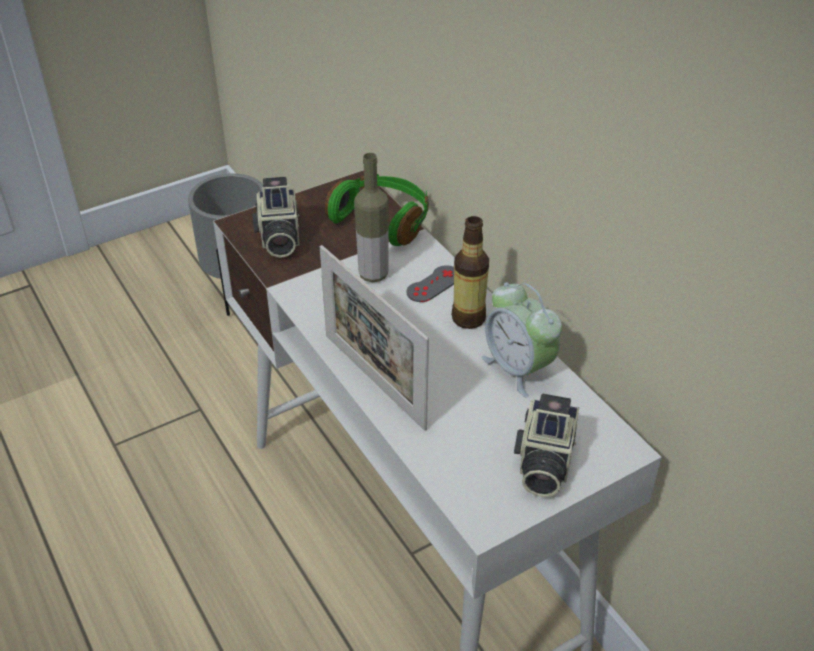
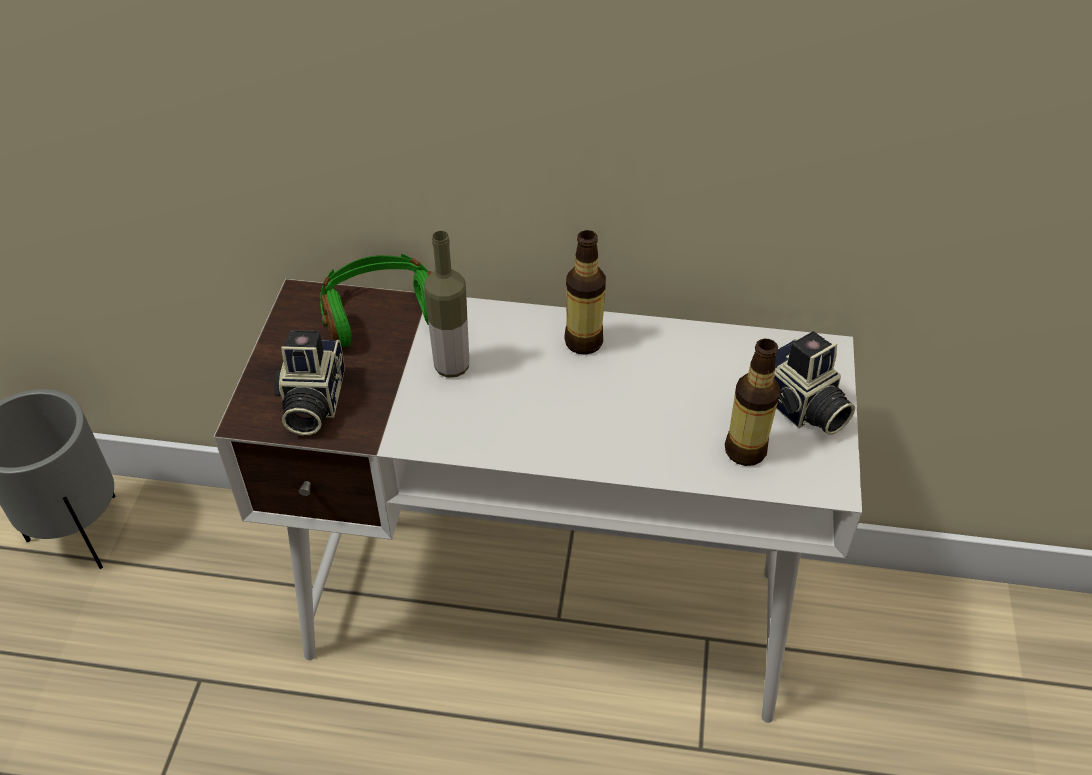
camera: 50 degrees left, 5 degrees up
(278, 238) = (311, 402): camera -> camera turned 60 degrees clockwise
(374, 380) = (596, 453): picture frame -> none
(433, 284) = (513, 335): grey game controller -> none
(463, 455) = (745, 450): none -> bottle
(518, 369) = (678, 352): alarm clock -> none

